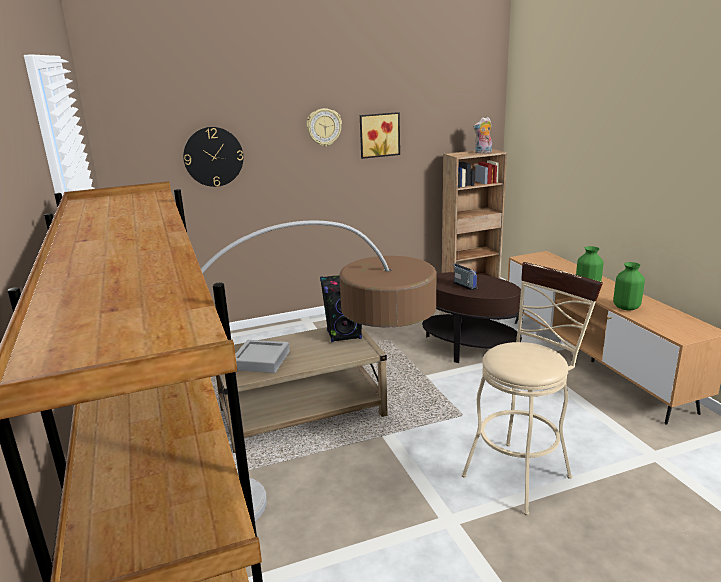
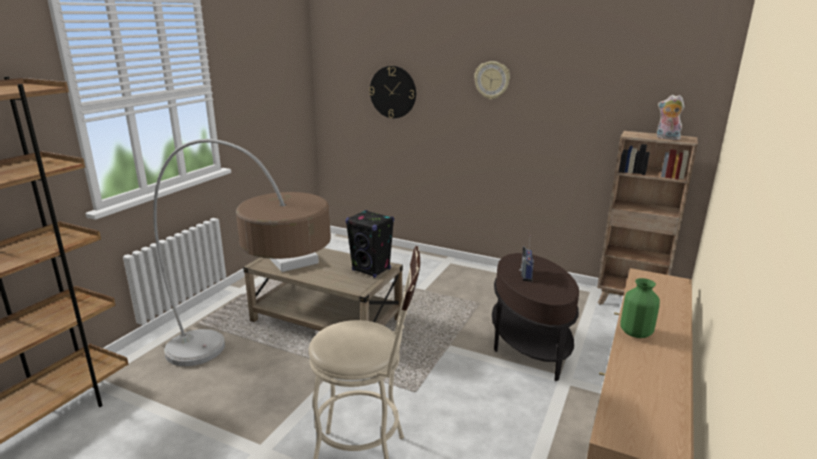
camera: 45 degrees right, 0 degrees up
(379, 135) = (550, 96): picture -> none
(626, 307) = (629, 372): green vase -> none

